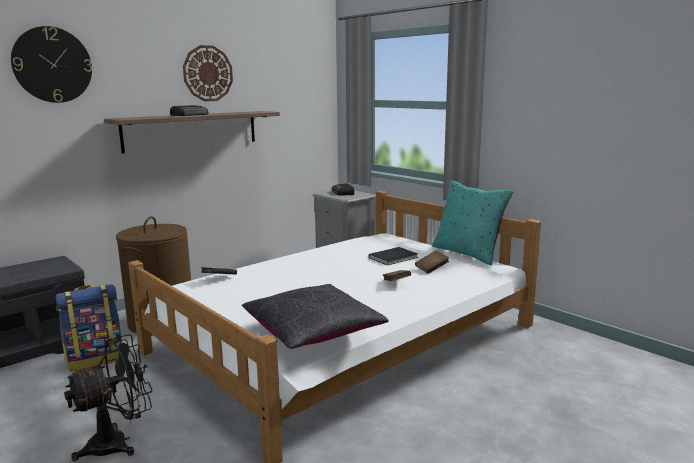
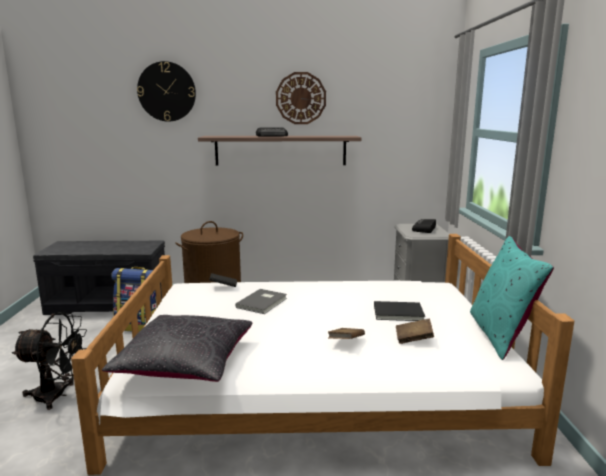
camera: 40 degrees right, 0 degrees up
(283, 279) = (263, 303): none -> grey book

